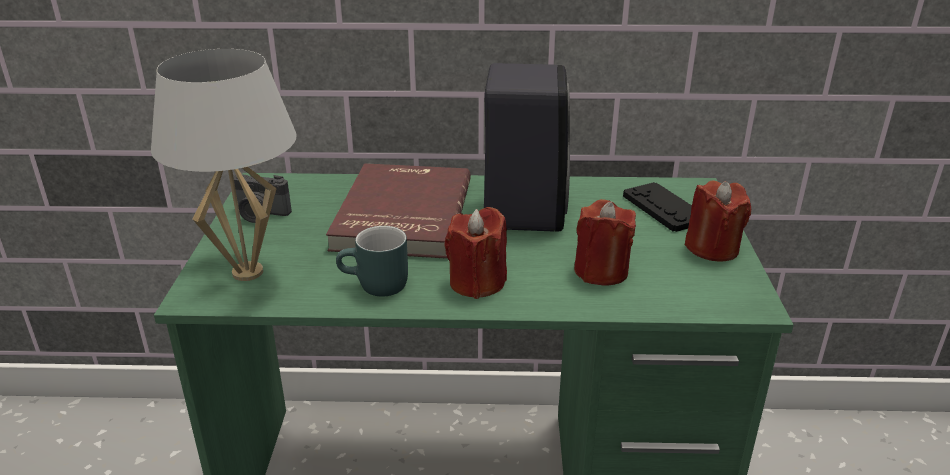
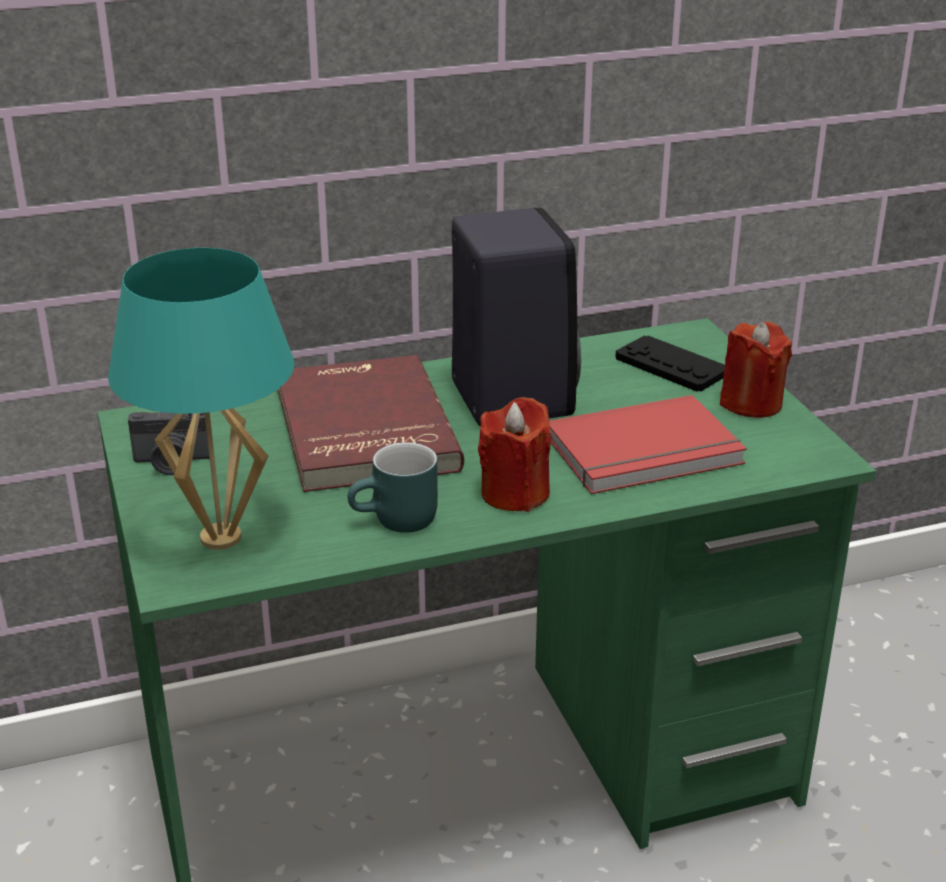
camera: 20 degrees left, 0 degrees up
(247, 272) = (220, 537): white table lamp -> turquoise table lamp
(601, 271) = (646, 453): red candle -> red book

